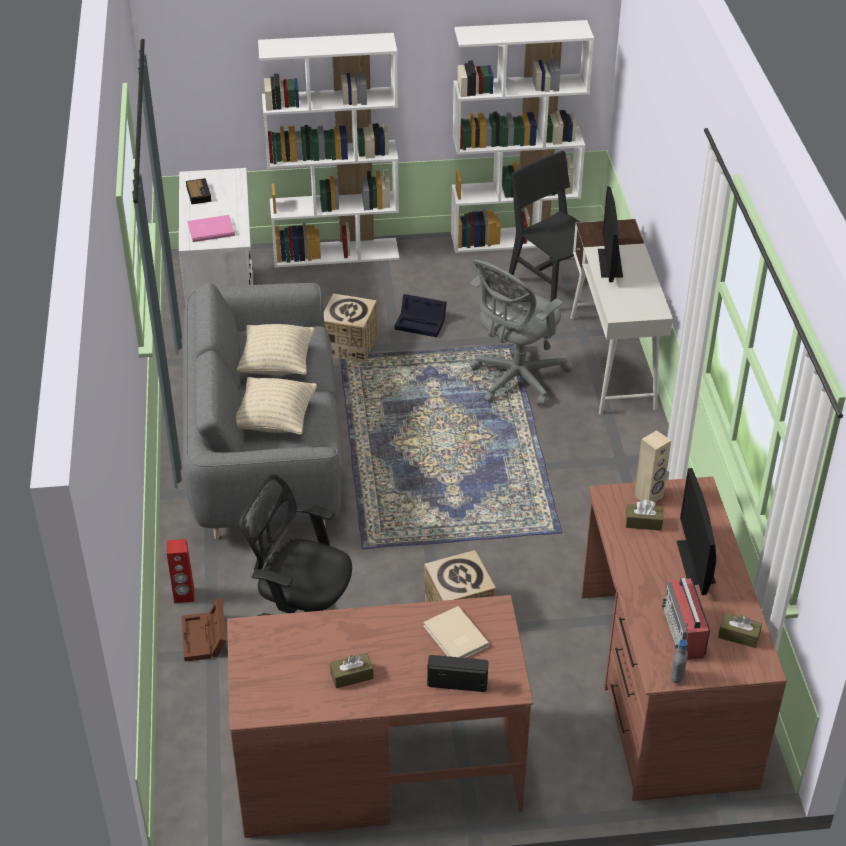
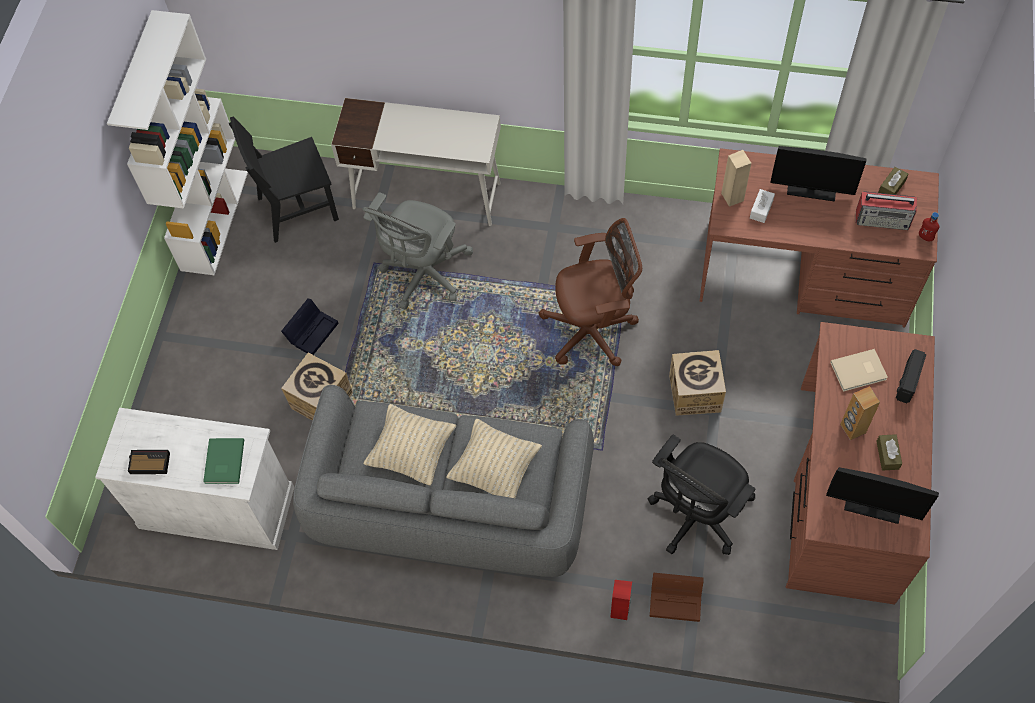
camera: 70 degrees left, 20 degrees up
(210, 229) = (223, 462): pink book -> green book
(336, 252) = (166, 380): white bookcase -> none
(376, 640) = (852, 429): none -> brown speaker
(504, 515) = (593, 331): none -> brown office chair
(515, 380) = (423, 275): grey office chair -> grey office chair turned 60 degrees clockwise
(610, 263) = (404, 136): monitor -> monitor (873, 506)
(643, 522) = (761, 209): brown tissue box -> white tissue box
(677, 677) = (925, 237): grey bottle -> red bottle

